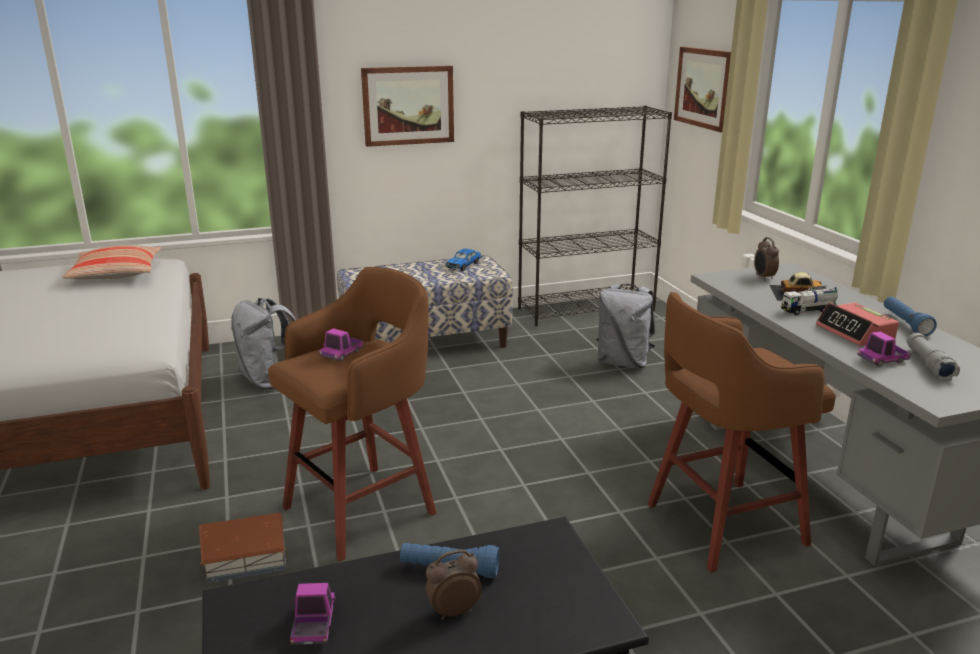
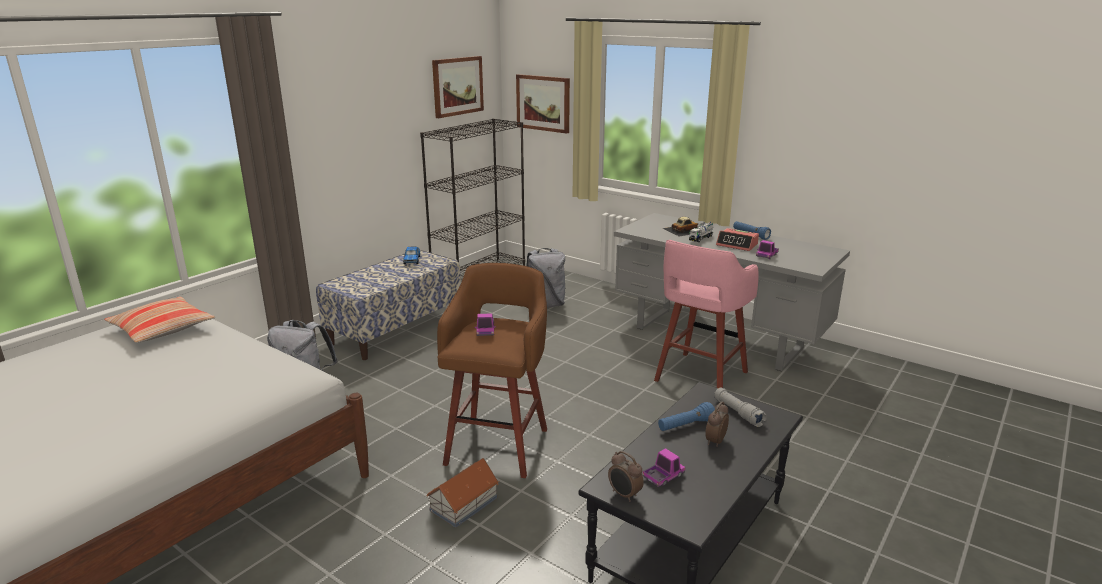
camera: 35 degrees left, 0 degrees up
(314, 625) = (663, 476): toy truck -> toy truck turned 90 degrees clockwise
(408, 105) = (344, 137): picture -> picture (457, 86)
(720, 525) = (699, 377): brown stool -> pink stool
(763, 277) = (653, 224): alarm clock -> alarm clock (624, 495)
(928, 364) = (786, 253): grey flashlight -> grey flashlight (738, 413)

